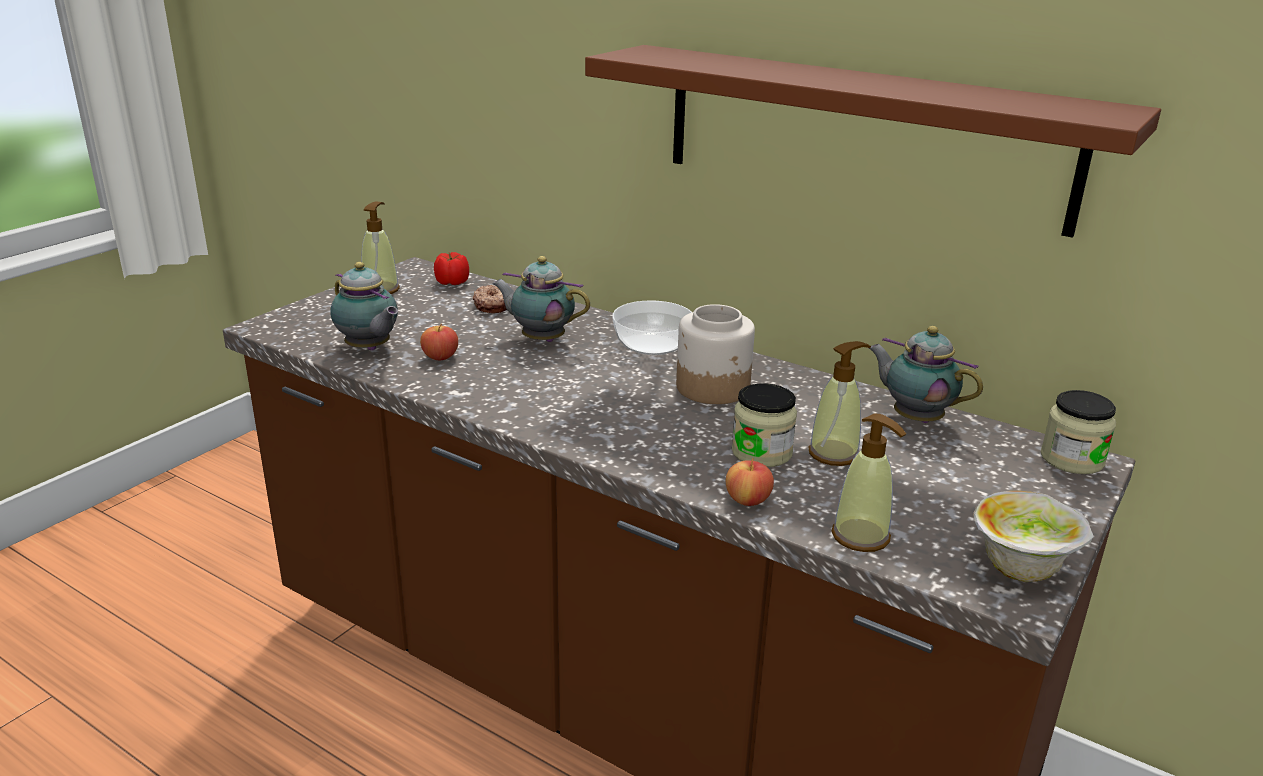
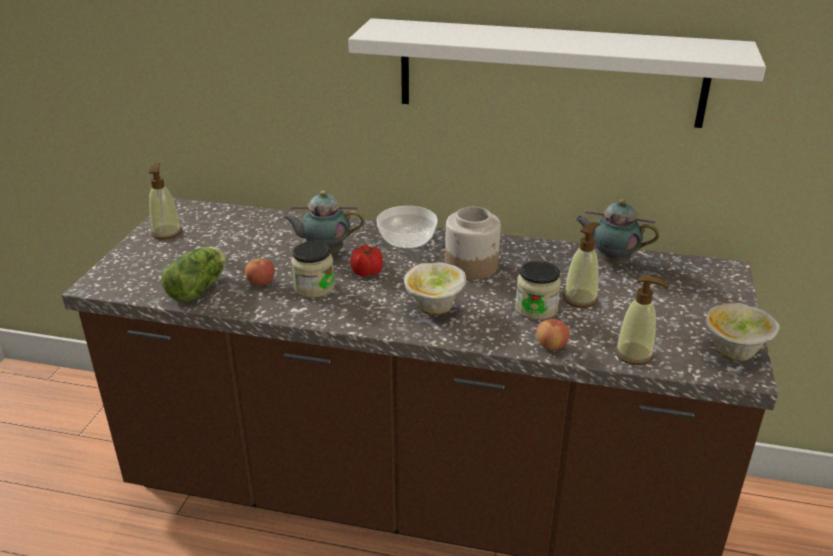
camera: 20 degrees left, 5 degrees up
(369, 349) = (200, 287): teapot -> lettuce
(452, 283) = (220, 216): tomato -> tomato (367, 272)
(493, 305) = (267, 230): donut -> none
(627, 425) = (436, 308): none -> bowl
(861, 135) = (550, 73): brown shelf -> white shelf
(1072, 459) = (716, 269): jar -> jar (314, 287)

